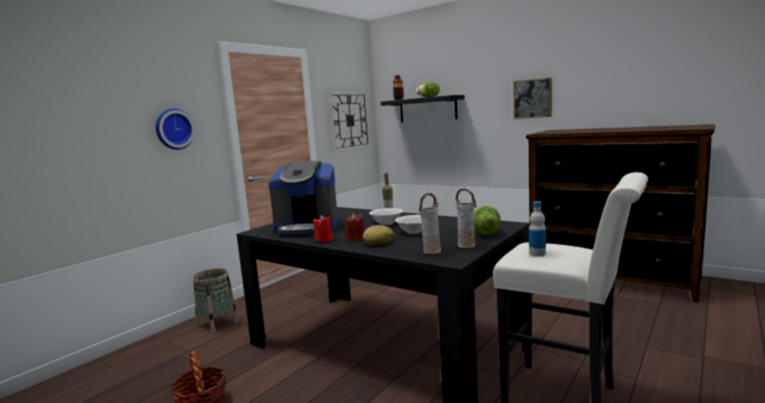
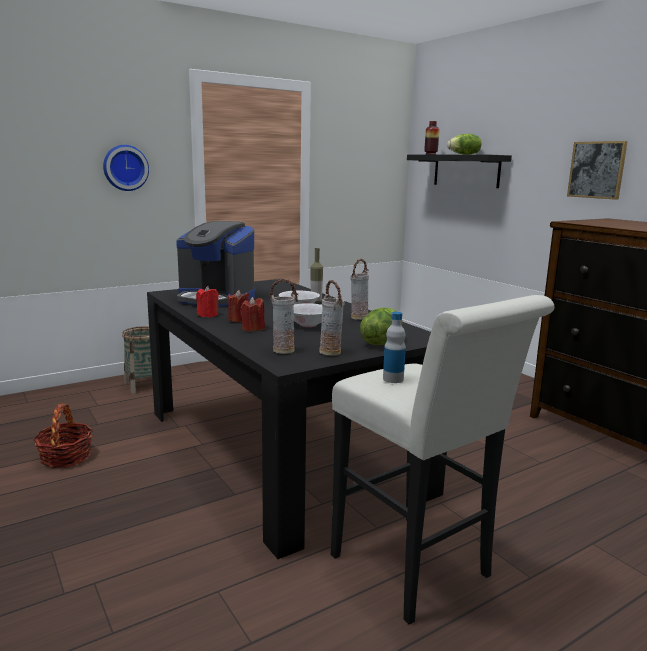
camera: 20 degrees right, 5 degrees up
(349, 120) = (364, 176): wall clock -> none
(378, 242) = (253, 328): bread -> red candle
(440, 221) = (358, 318): none -> vase

